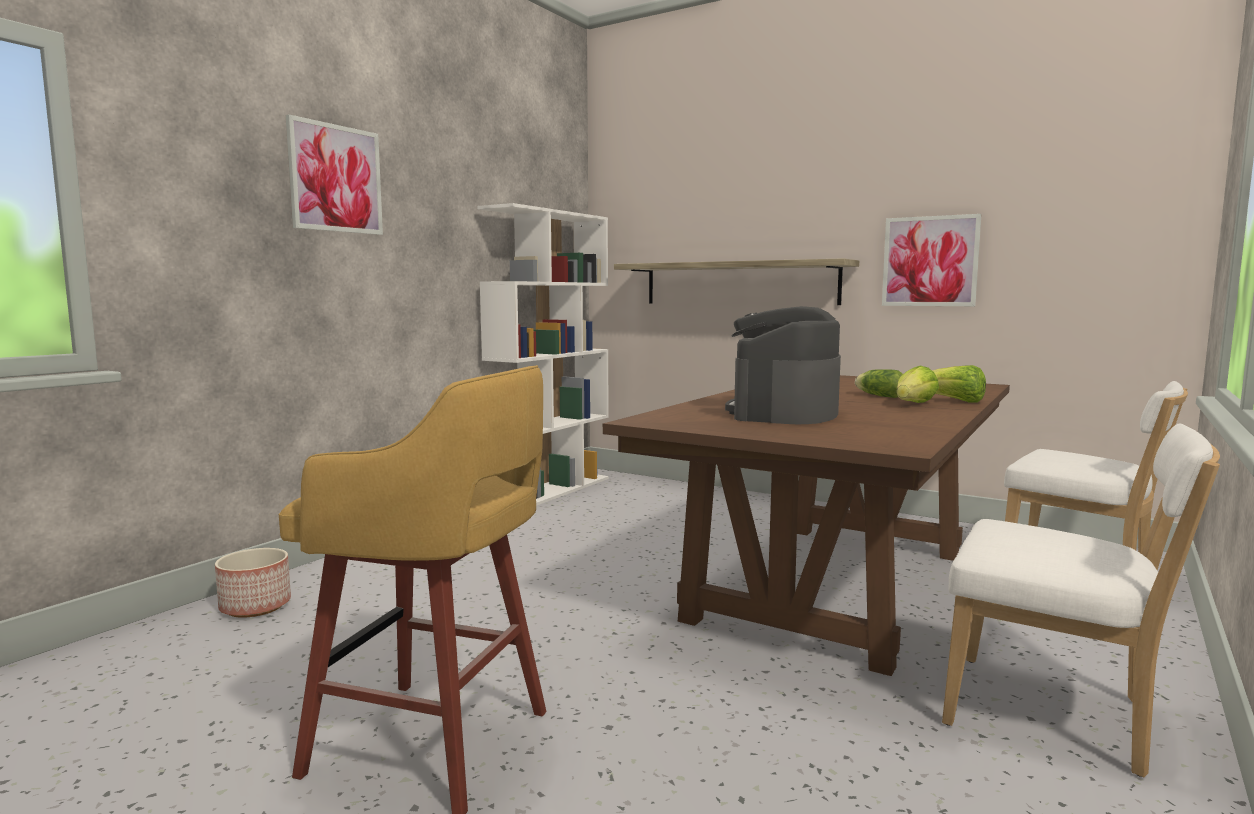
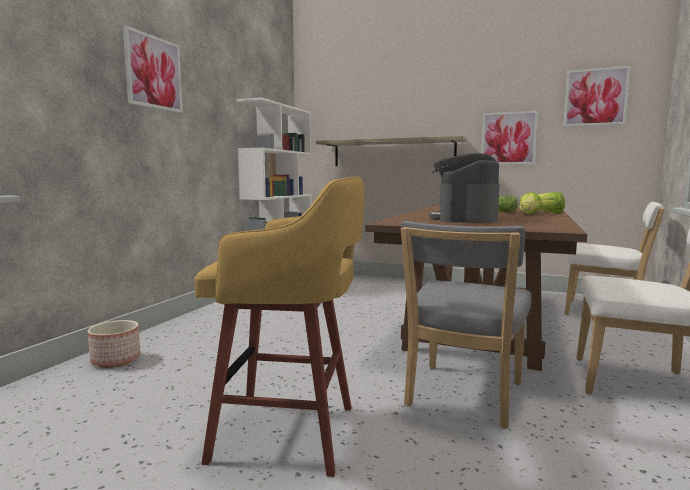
camera: 10 degrees left, 0 degrees up
(729, 711) = (462, 397): none -> grey chair
(1084, 190) = (595, 97): none -> picture

